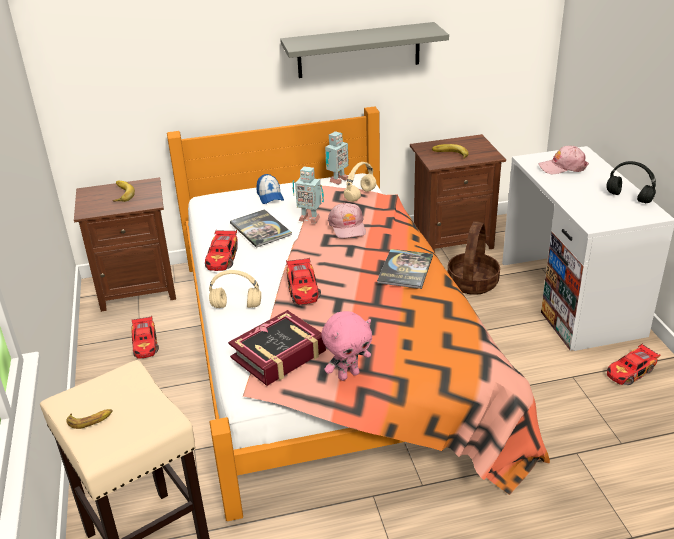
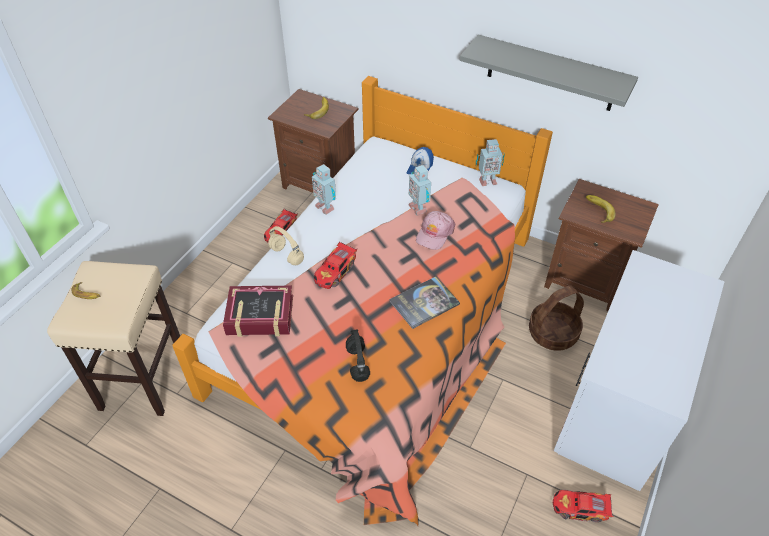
camera: 40 degrees right, 15 degrees up
(222, 258) = (325, 207): toy car -> toy robot
(260, 229) = (375, 196): book -> none
(348, 375) = (280, 364): pink plush toy -> none
(360, 196) = (481, 208): beige headphones -> none
(563, 167) = (663, 291): pink cap -> none
(628, 198) = (676, 365): black headphones -> black headphones (357, 363)

